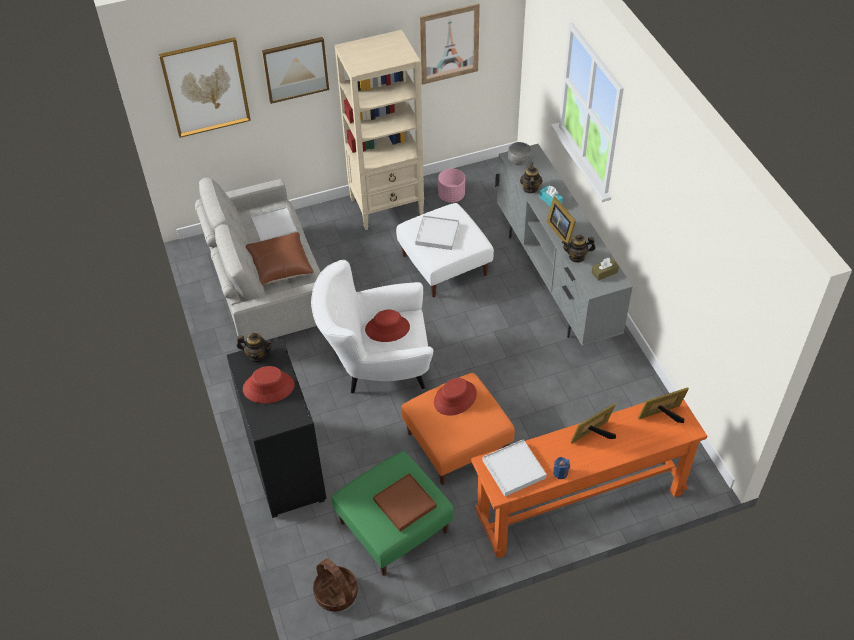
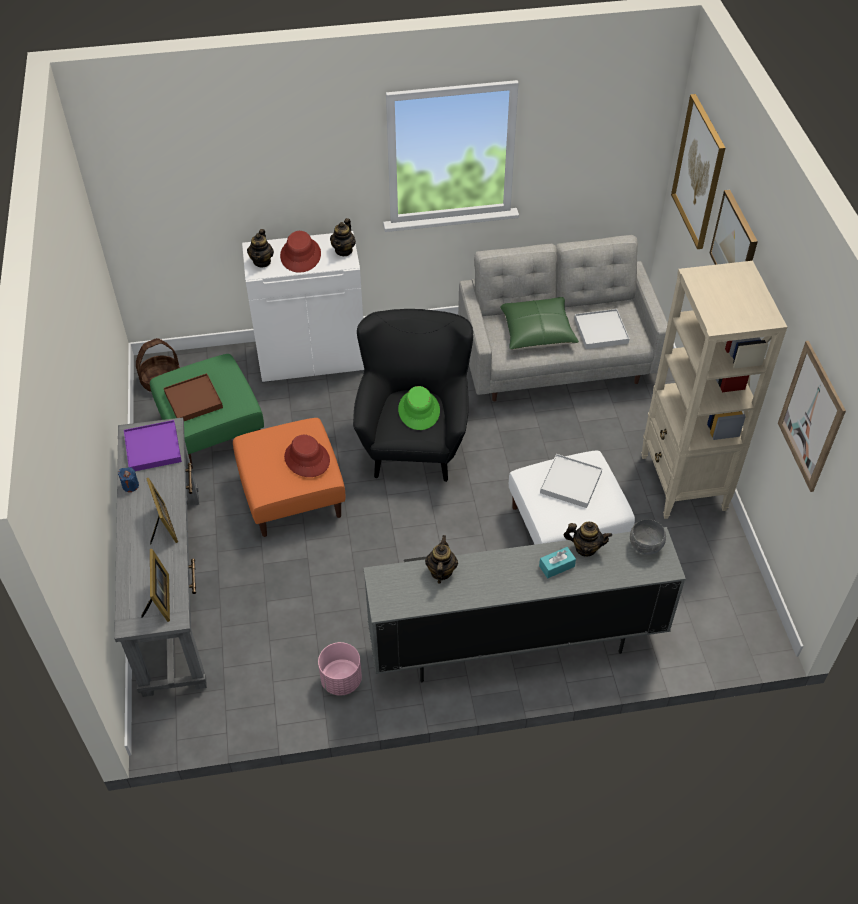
camera: 100 degrees right, 0 degrees up
(280, 266) = (536, 331): brown pillow -> green pillow
(282, 416) = (262, 261): none -> teapot
(284, 466) = (312, 357): black cabinet -> white cabinet
(377, 369) = (414, 441): white armchair -> black armchair
(387, 328) = (419, 410): red hat -> green hat
(451, 196) = (698, 556): pink planter -> pink planter (341, 680)
(514, 469) = (153, 448): white tray -> purple tray
(561, 231) = (493, 564): picture frame -> none
(580, 504) = (173, 590): orange console table -> grey console table
(604, 272) = (404, 596): brown tissue box -> none

